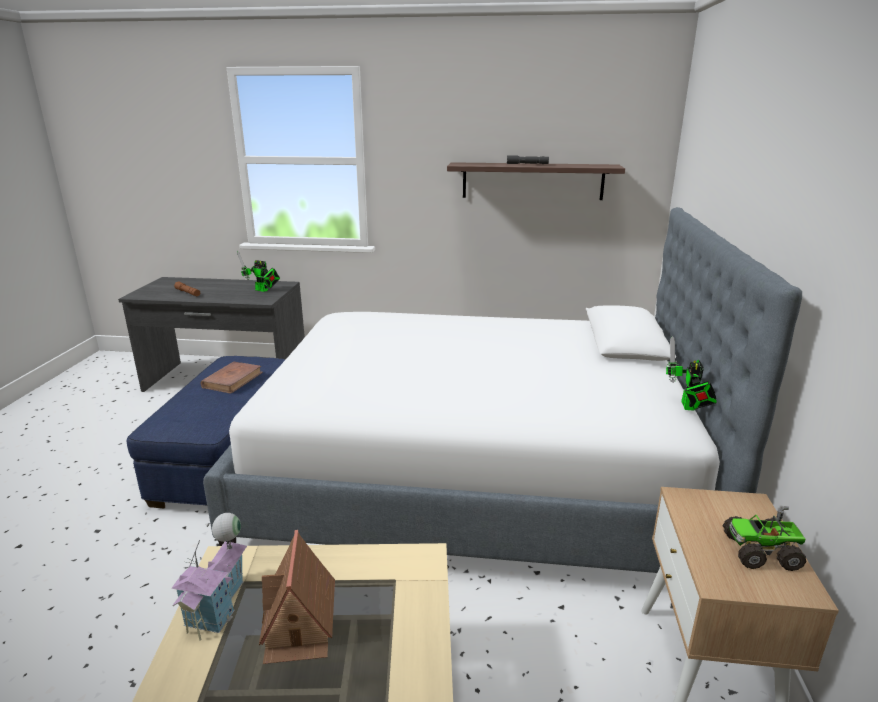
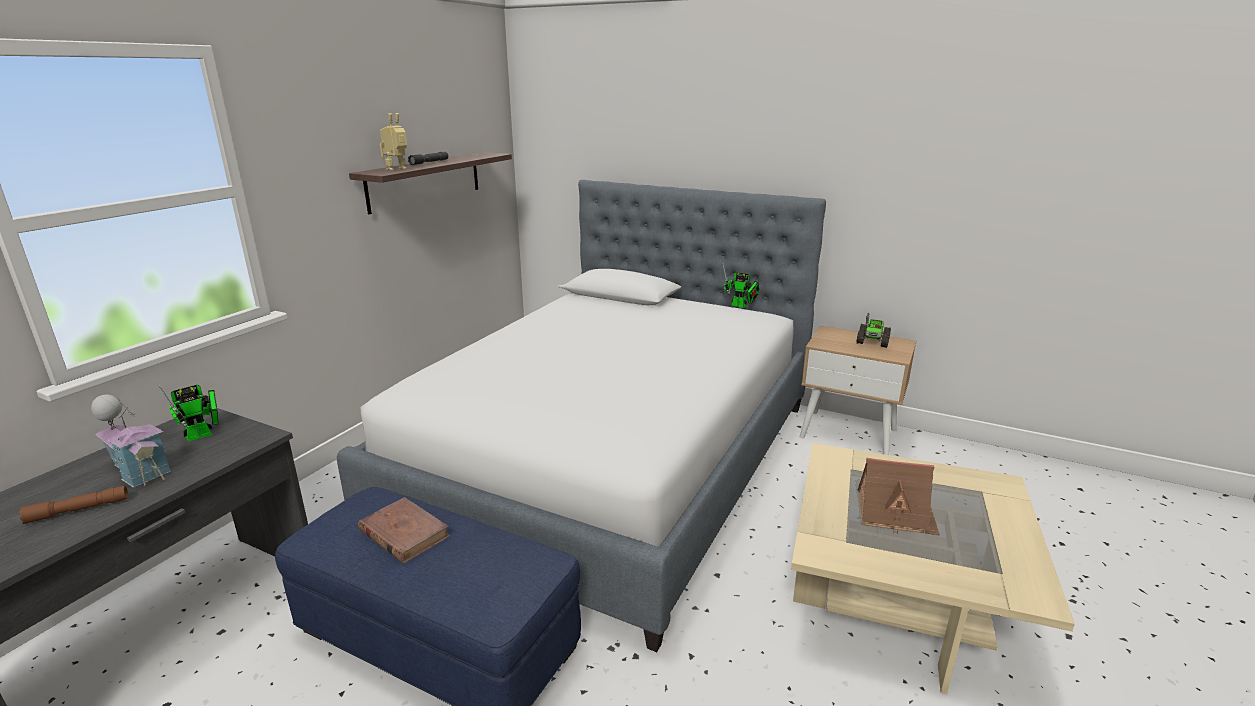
camera: 70 degrees left, 0 degrees up
(219, 605) = (875, 556): toy house -> toy house (139, 470)
(481, 164) = (398, 169): none -> toy robot

